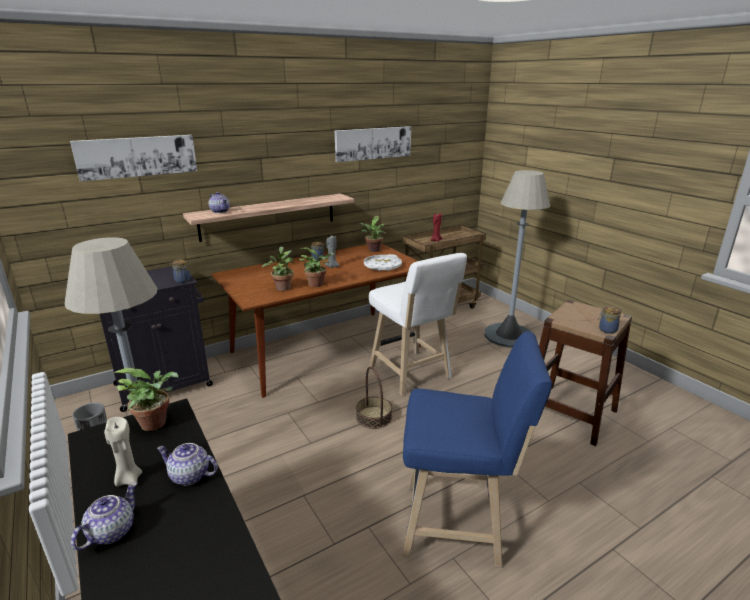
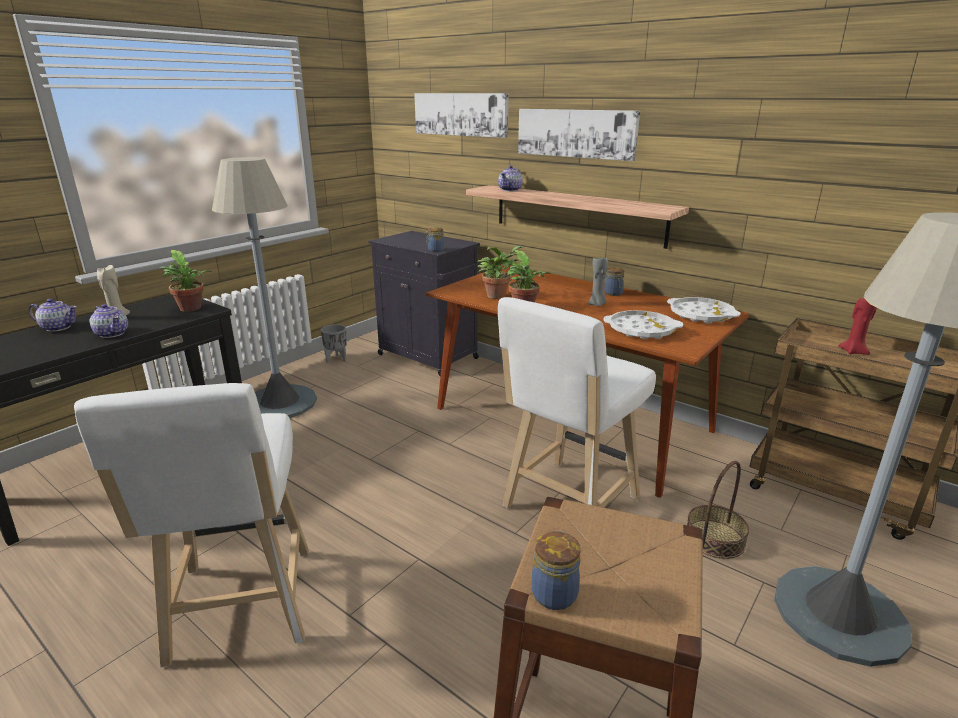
camera: 70 degrees right, 0 degrees up
(190, 476) = (112, 333): teapot -> teapot turned 135 degrees clockwise
(373, 143) = (772, 128): picture -> picture (576, 133)
(373, 250) = (701, 315): potted plant -> white tray
(374, 417) = (439, 492): basket -> basket (715, 539)
(458, 524) = (241, 611): blue stool -> white stool

